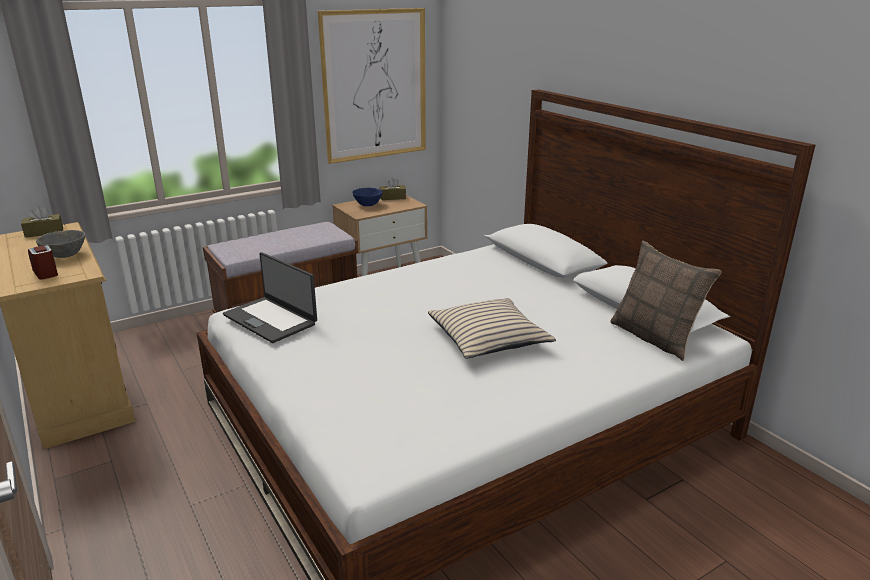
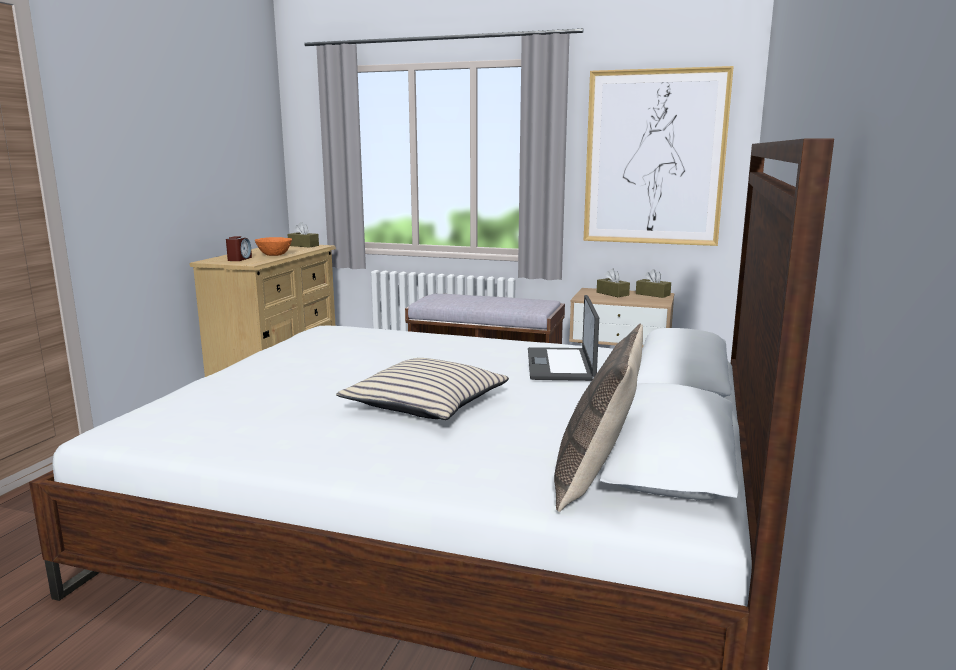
camera: 50 degrees right, 10 degrees down
(65, 255) = (274, 255): grey bowl -> orange bowl
(271, 319) = (326, 334): laptop -> laptop (561, 365)
(368, 204) = (612, 294): blue bowl -> brown tissue box

